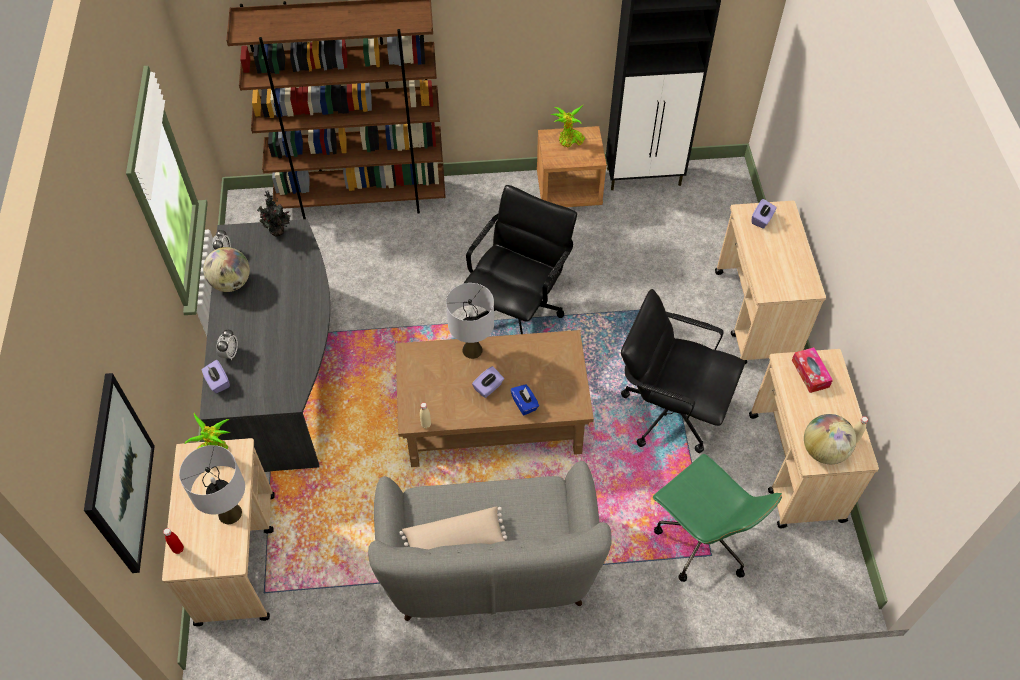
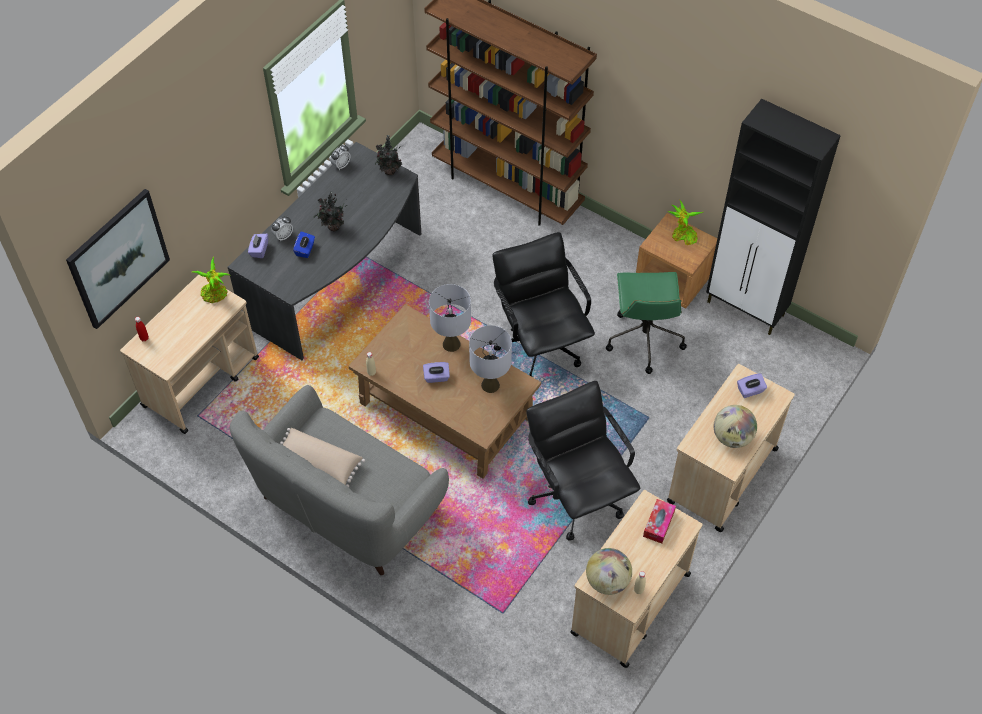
camera: 40 degrees right, 0 degrees up
(230, 513) = (191, 338): grey table lamp -> grey table lamp (490, 385)
(231, 283) = (327, 188): globe -> globe (732, 437)
(272, 314) = (333, 228): none -> potted plant
(517, 309) = (540, 345): black office chair -> black office chair turned 90 degrees counterclockwise
(524, 404) = (449, 405): blue tissue box -> blue tissue box (305, 250)
(701, 540) = (507, 598): green office chair -> green office chair (644, 339)

